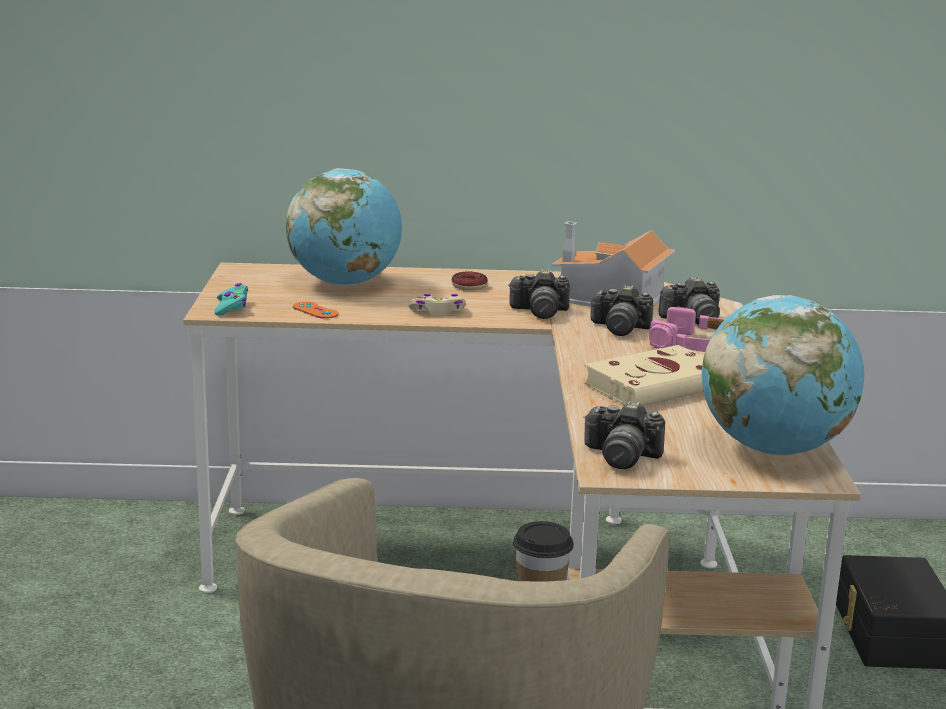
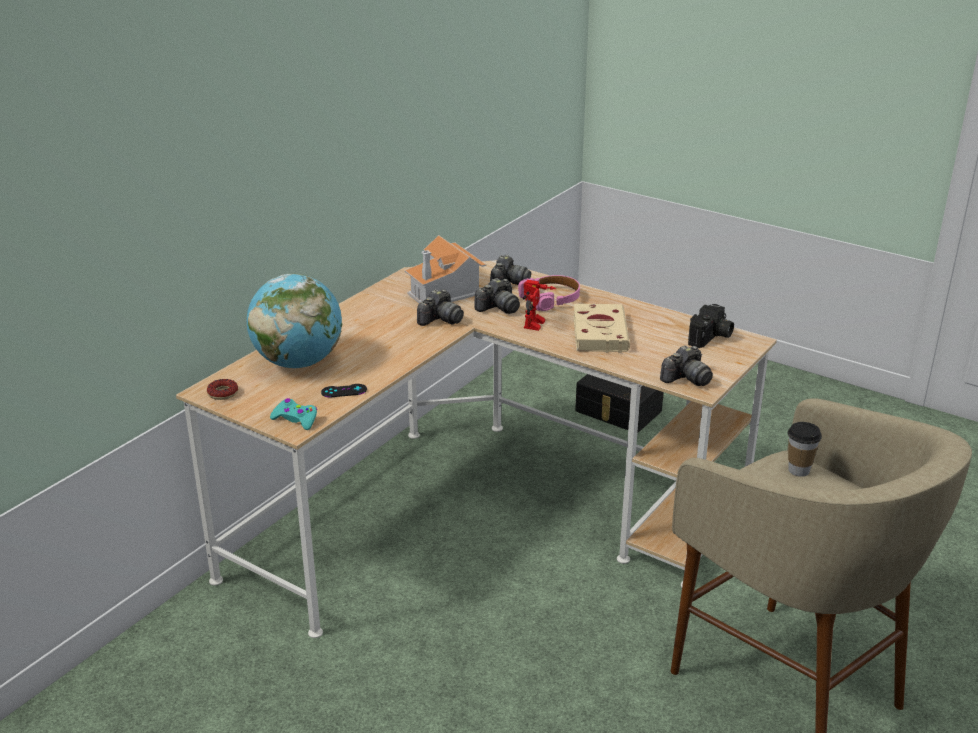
camera: 55 degrees left, 10 degrees up
(315, 310) = (344, 391): orange game controller -> black game controller
(438, 311) = (399, 350): beige game controller -> none
(469, 286) = (361, 324): donut -> donut (223, 393)
(612, 353) = (537, 326): none -> toy robot
(773, 449) = (711, 337): globe -> camera

